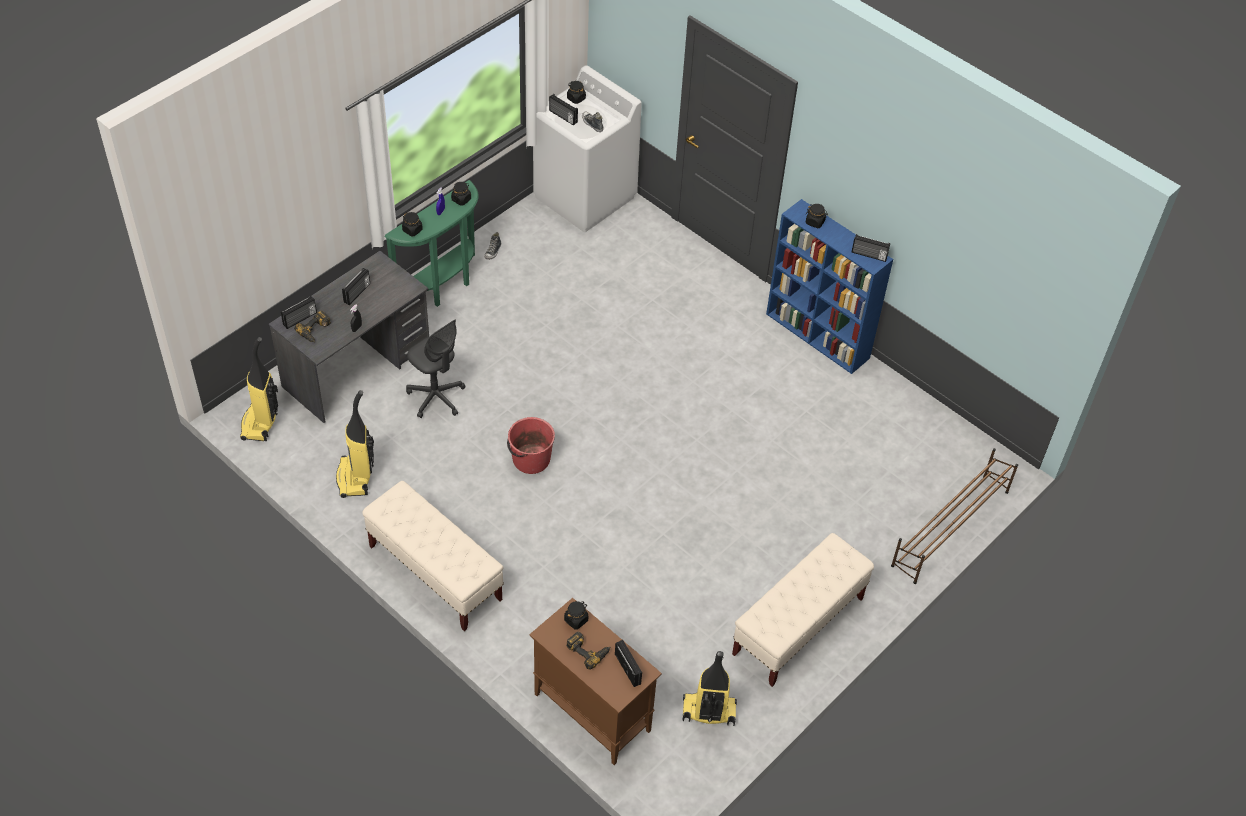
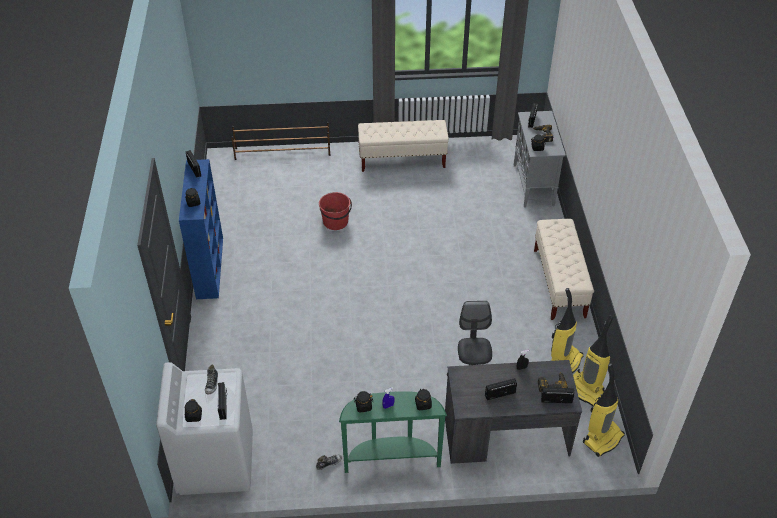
camera: 135 degrees left, 5 degrees down
(530, 459) = (450, 307): red bucket -> red bucket (336, 222)
(591, 711) = (533, 185): brown cabinet -> grey cabinet
(708, 712) = (480, 156): vacuum cleaner -> vacuum cleaner (586, 390)

